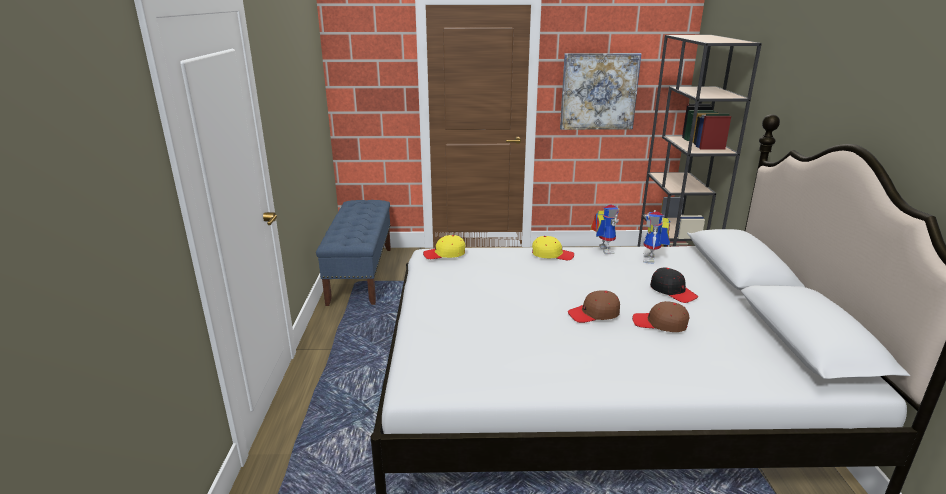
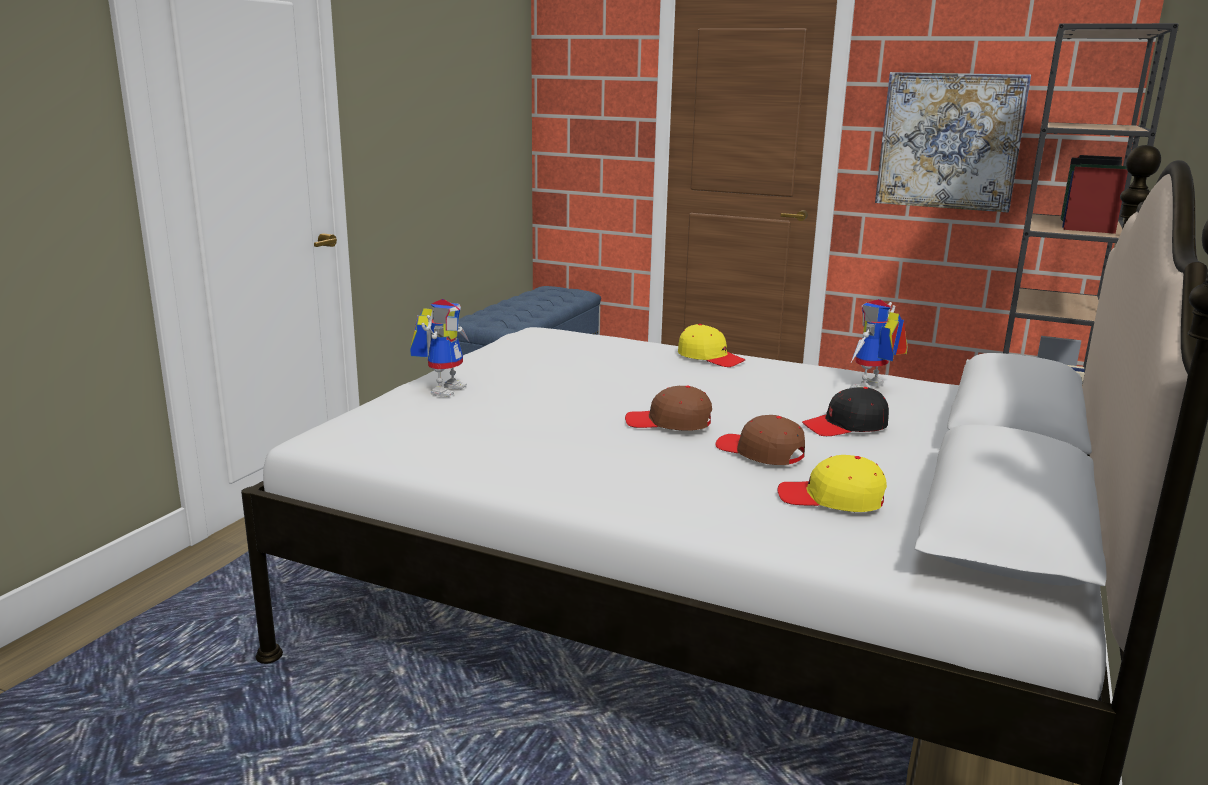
camera: 25 degrees right, 5 degrees down
(445, 254) = (552, 332): yellow cap -> yellow cap (831, 499)
(602, 249) = (802, 365): toy robot -> toy robot (444, 388)
(672, 291) = (846, 426): black cap -> black cap turned 90 degrees clockwise

